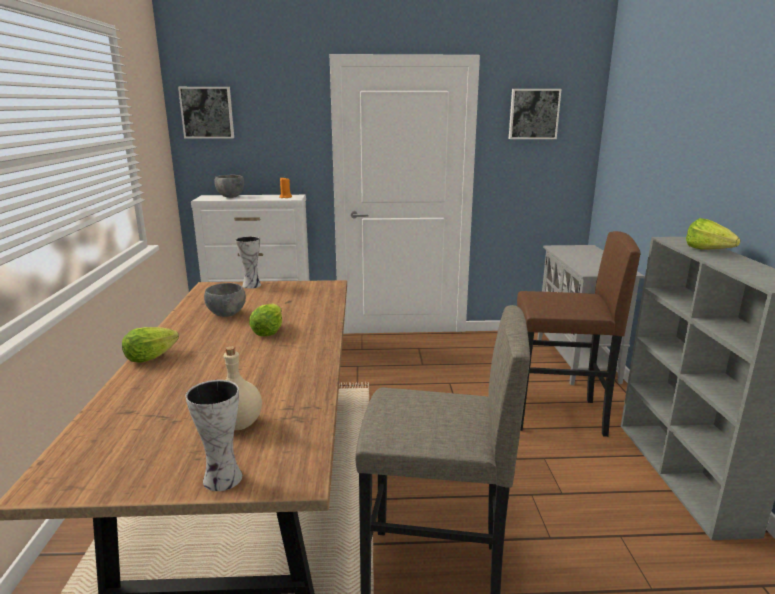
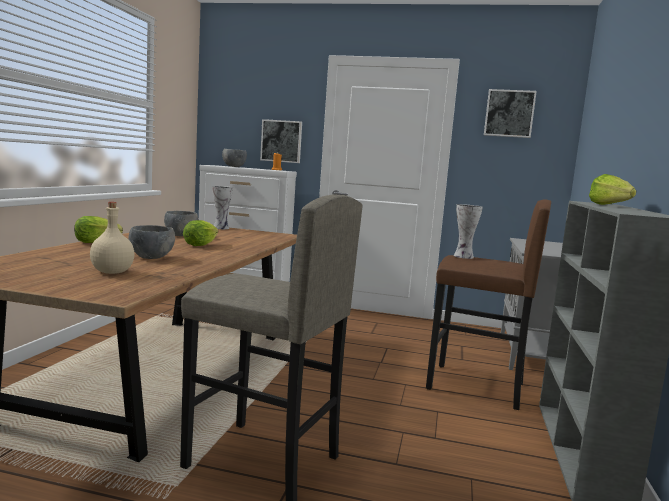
camera: 15 degrees right, 10 degrees down
(207, 112) = (228, 98): picture -> picture (281, 141)
(221, 479) = (62, 288): vase -> vase (463, 256)
(245, 376) = (151, 257): none -> grey bowl

